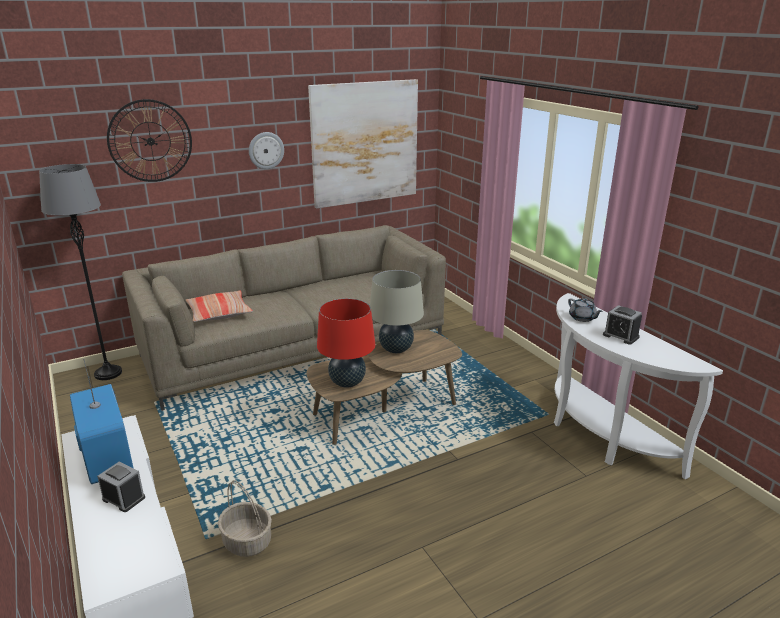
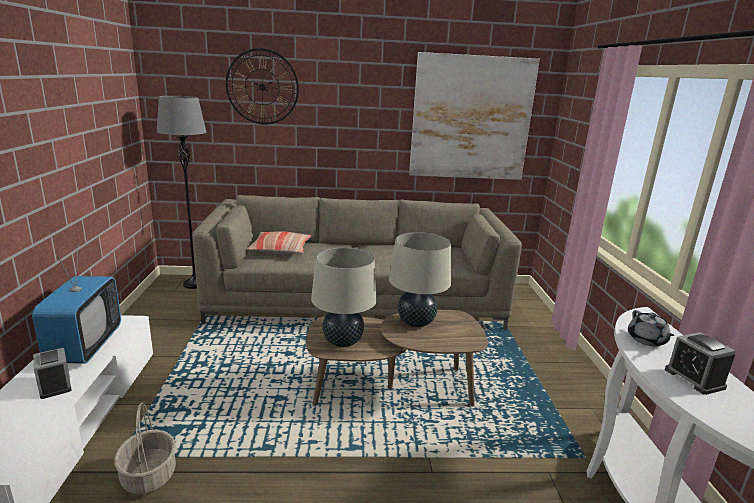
camera: 25 degrees right, 5 degrees down
(266, 150) = (367, 111): wall clock -> none
(347, 382) = (342, 342): red table lamp -> beige table lamp

